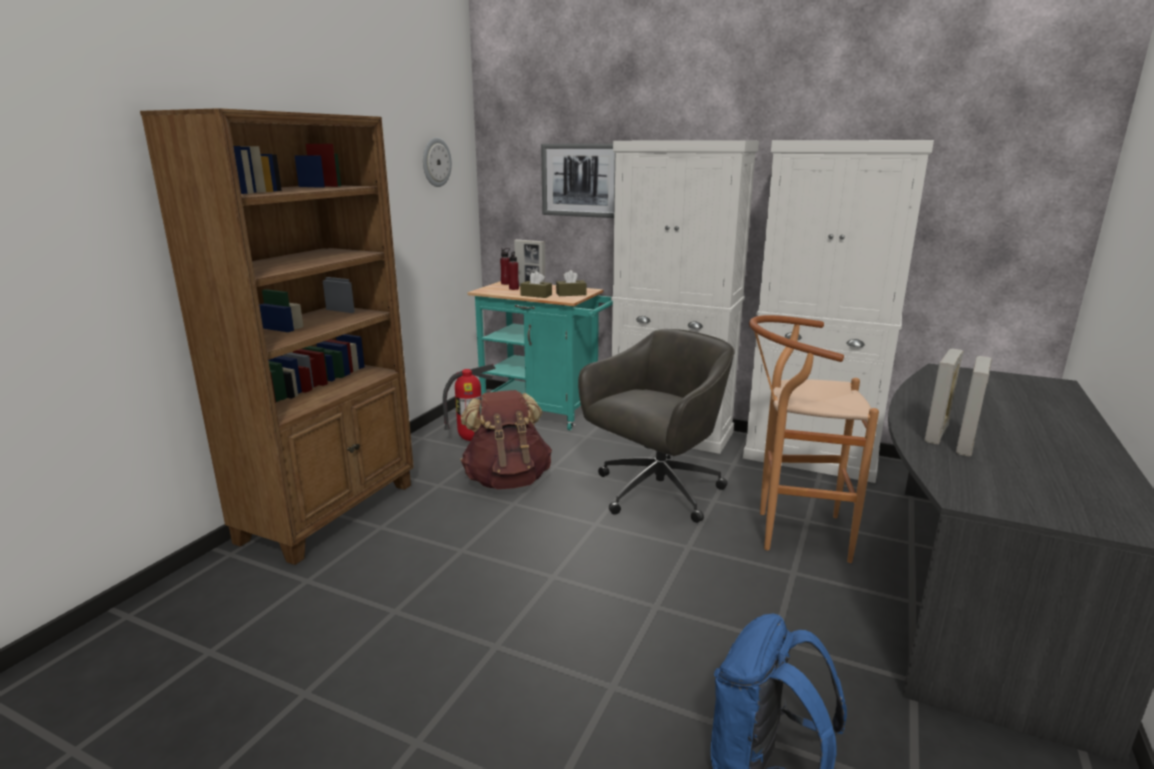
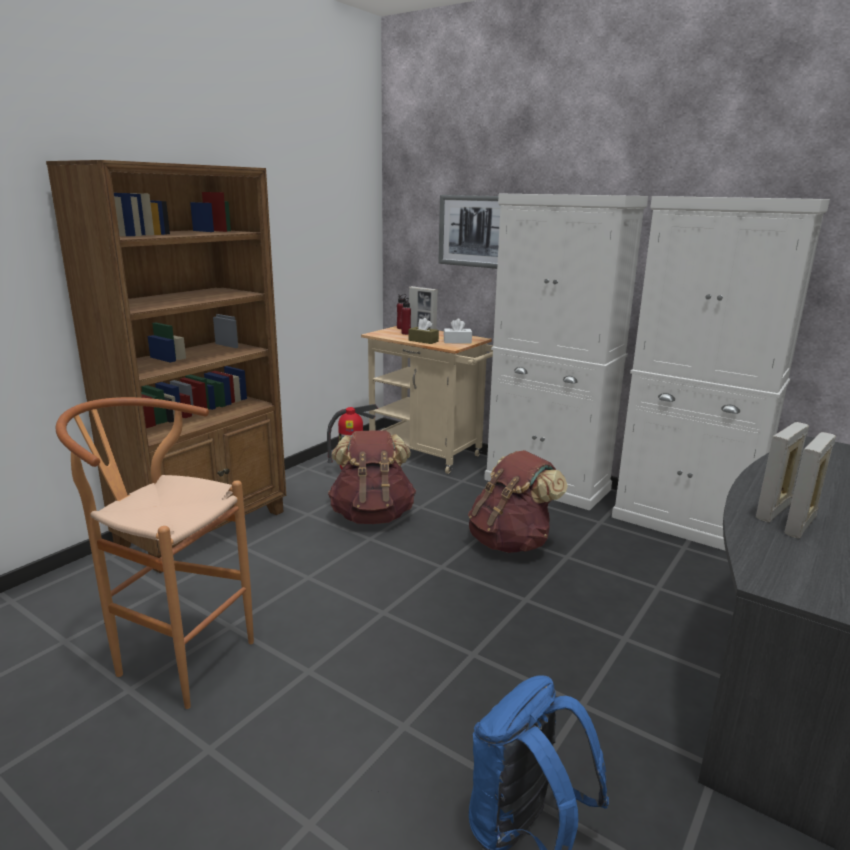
camera: 10 degrees right, 0 degrees up
(436, 162) = (338, 211): wall clock -> none
(546, 412) = (431, 454): turquoise cart -> beige cart
(571, 294) = (457, 341): brown tissue box -> white tissue box
(656, 492) = (511, 542): grey office chair -> brown backpack
(792, 533) = (637, 598): brown stool -> brown stool (174, 657)

